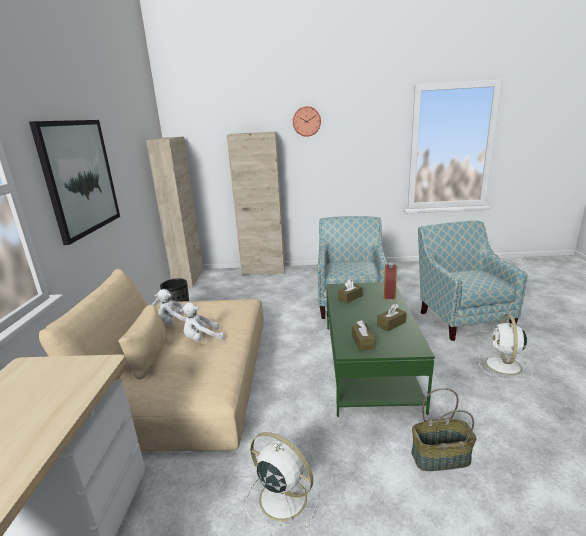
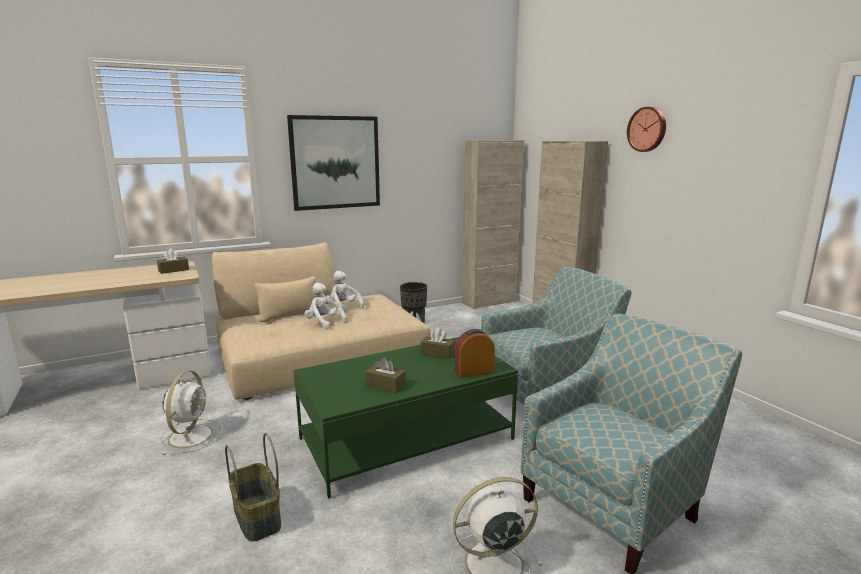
camera: 60 degrees right, 5 degrees down
(363, 342) = (333, 376): brown tissue box -> brown tissue box (173, 270)

